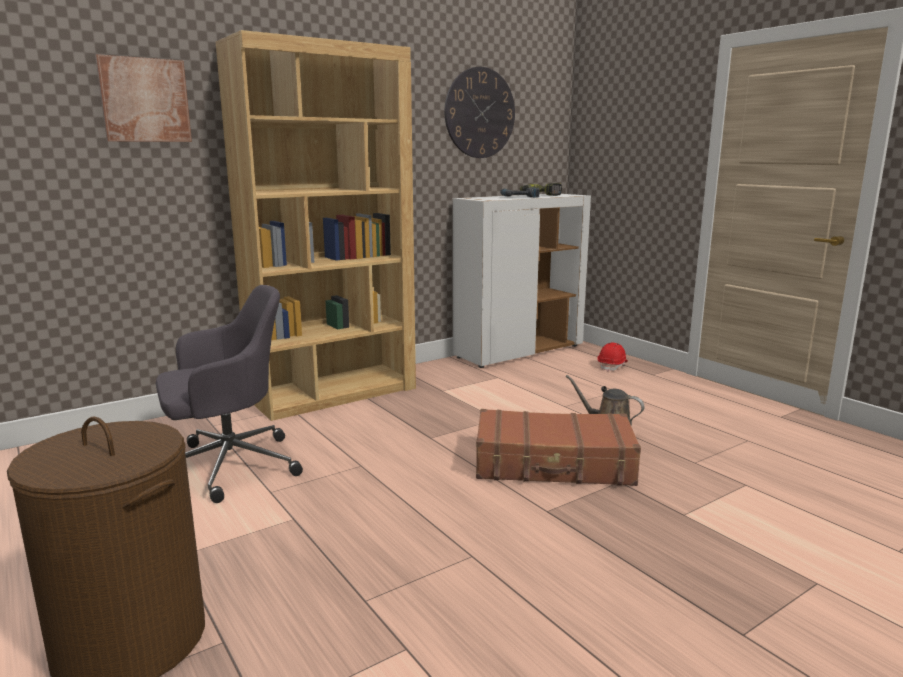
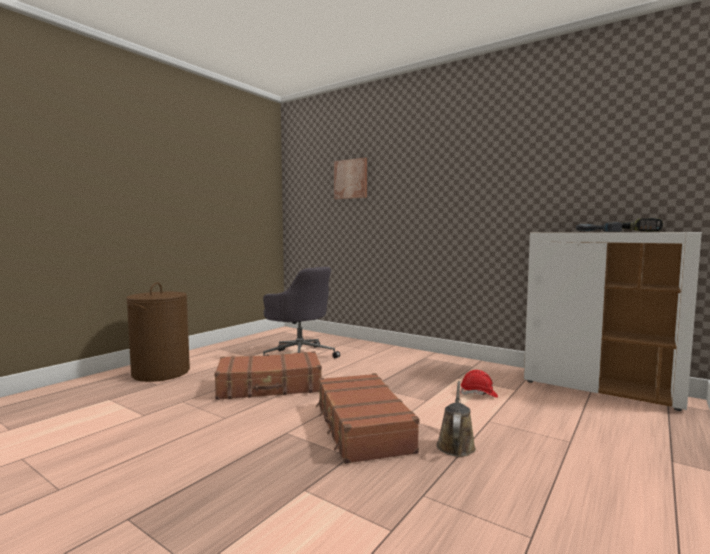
camera: 70 degrees right, 10 degrees down
(334, 393) = (411, 355): brown bookcase -> none
(366, 508) = (270, 387): none -> brown suitcase
(480, 113) = (578, 158): wall clock -> none
(612, 366) = (650, 434): red hard hat -> red hard hat (478, 394)

